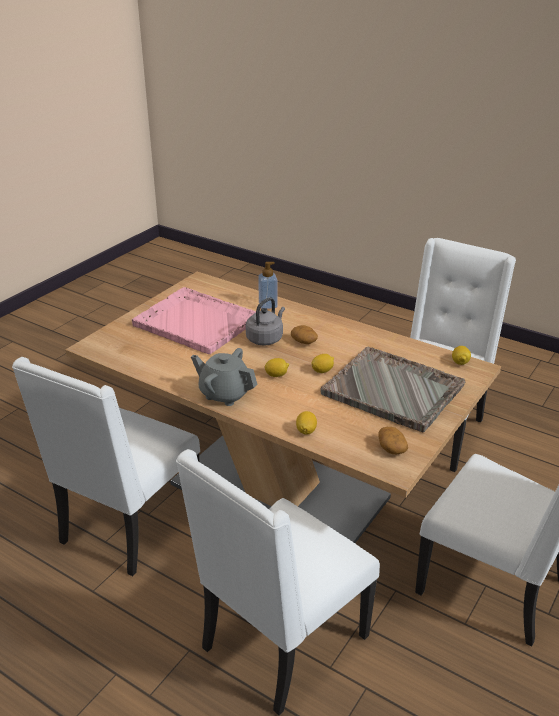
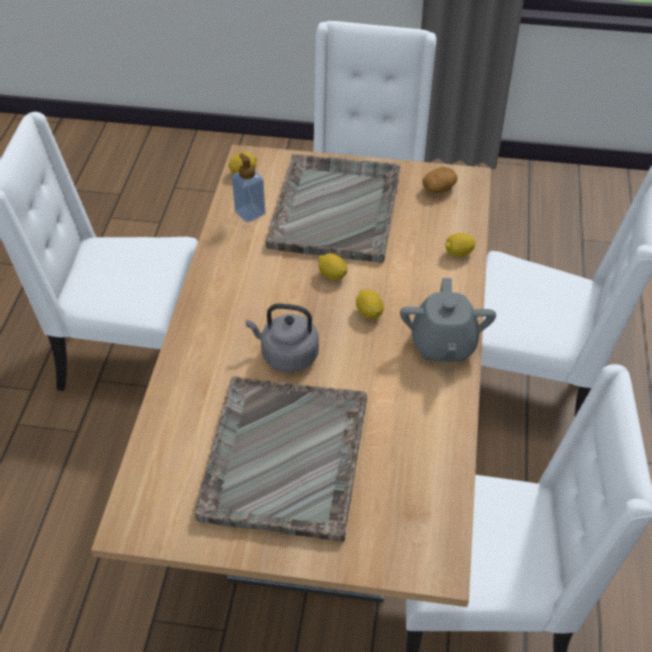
camera: 115 degrees left, 15 degrees up
(195, 322) = (284, 459): pink tray -> grey tray
(268, 305) = (183, 389): soap dispenser -> soap dispenser (250, 213)
(304, 341) = (272, 313): potato -> none

